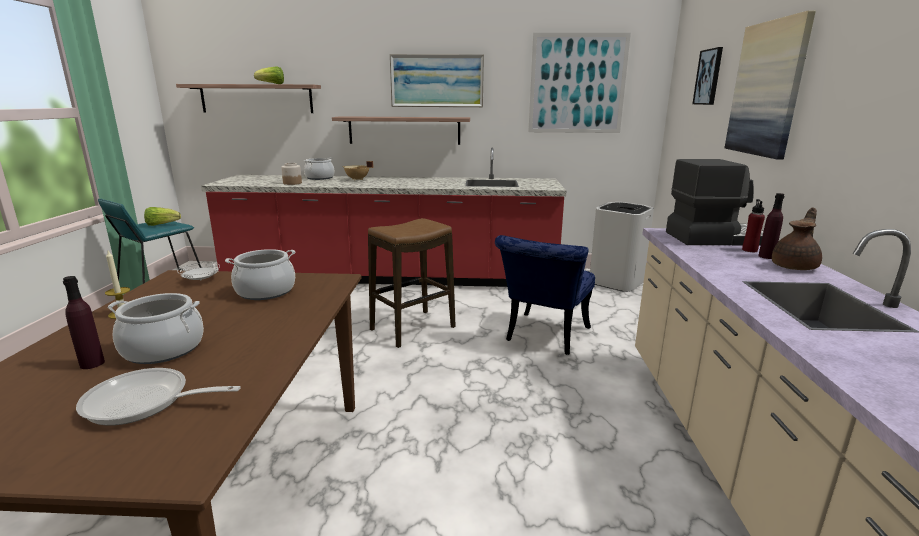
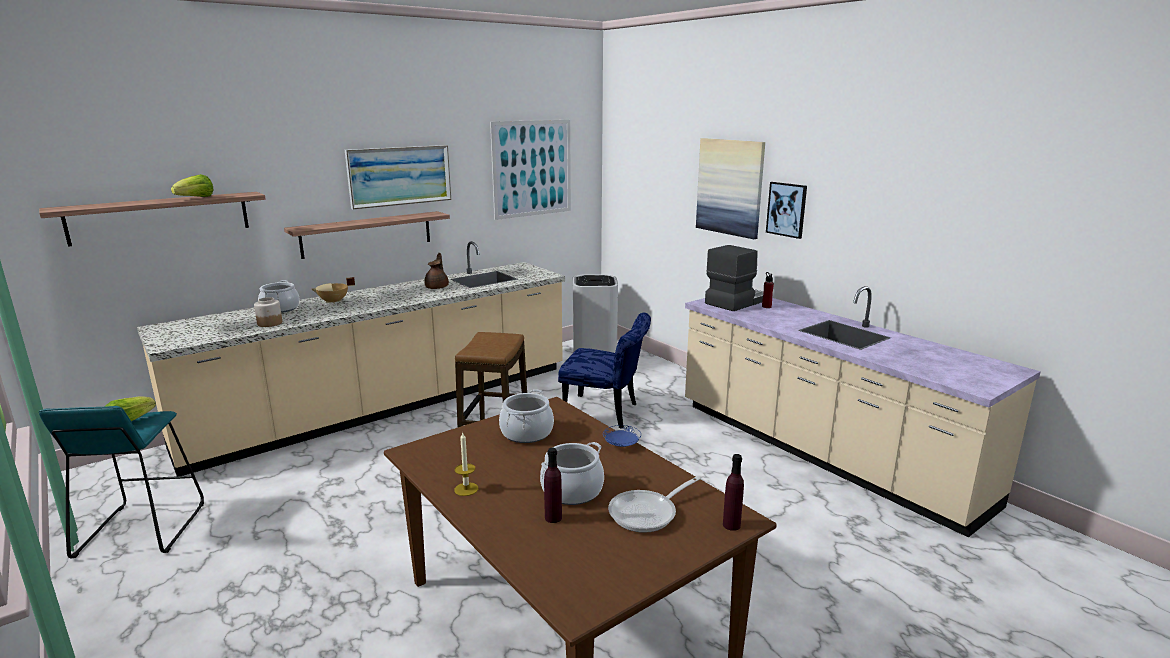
camera: 40 degrees left, 0 degrees up
(200, 280) = (446, 445): white plate -> none
(299, 330) = (621, 445): none -> blue plate
(391, 277) = (388, 406): red counter -> beige counter
(543, 337) = (606, 414): blue chair -> blue chair turned 60 degrees counterclockwise
(708, 77) = (659, 166): picture -> picture (787, 209)
(766, 256) = (780, 309): purple bottle -> purple bottle (731, 525)
(795, 267) = (802, 313): brown teapot -> brown teapot (437, 287)

